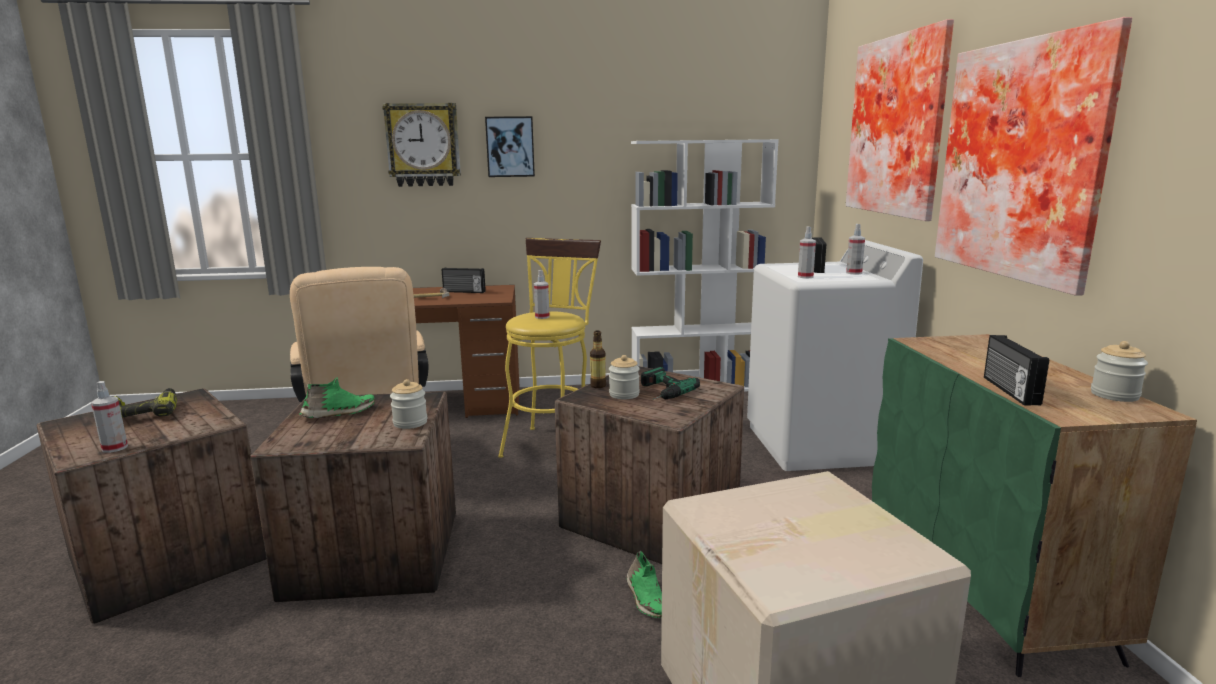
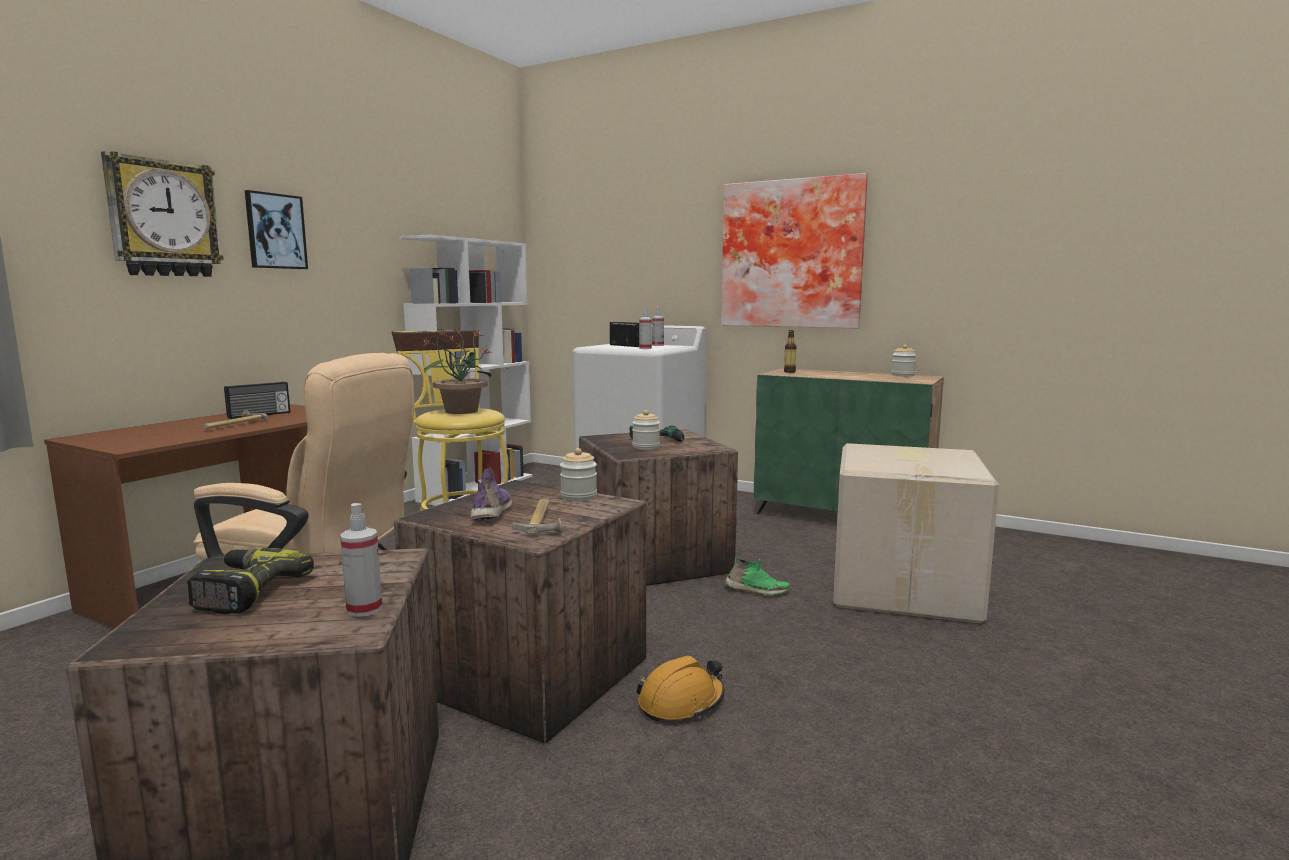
camera: 55 degrees left, 5 degrees down
(326, 433) = (543, 521): none -> hammer
(339, 413) = (492, 513): green shoe -> purple shoe
(369, 640) = (681, 702): none -> orange hard hat
(542, 317) = (460, 411): spray bottle -> potted plant
(598, 386) = (611, 448): bottle -> bottle (789, 372)
(900, 126) = (651, 235): picture -> none
(1009, 390) = (877, 379): radio -> none

